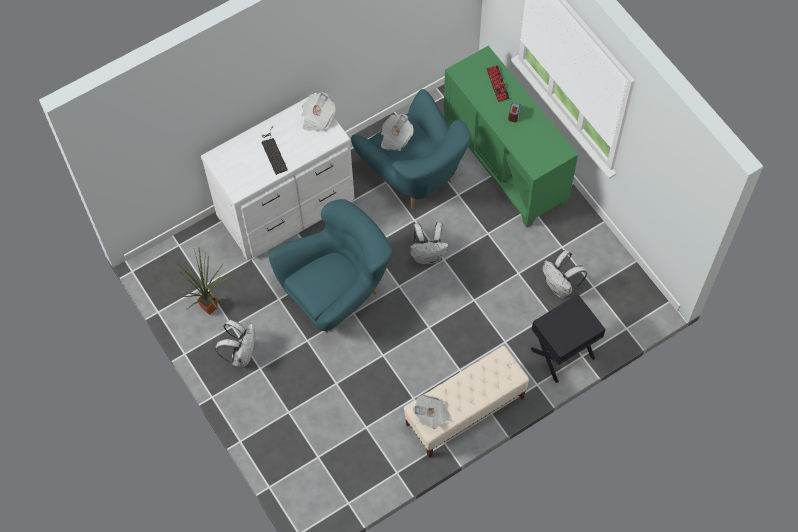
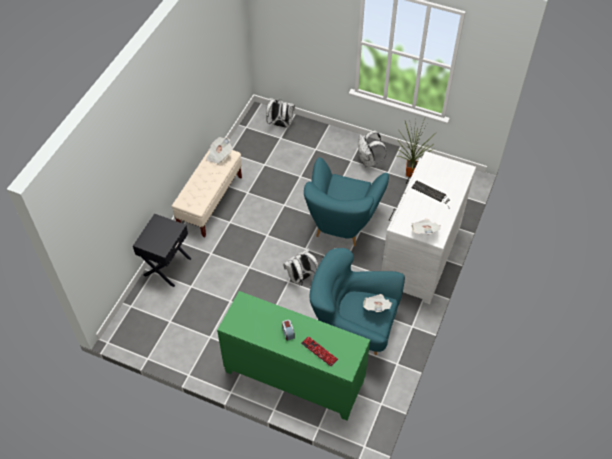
camera: 145 degrees right, 10 degrees down
(560, 286) = (194, 308): white backpack -> white backpack (280, 124)

